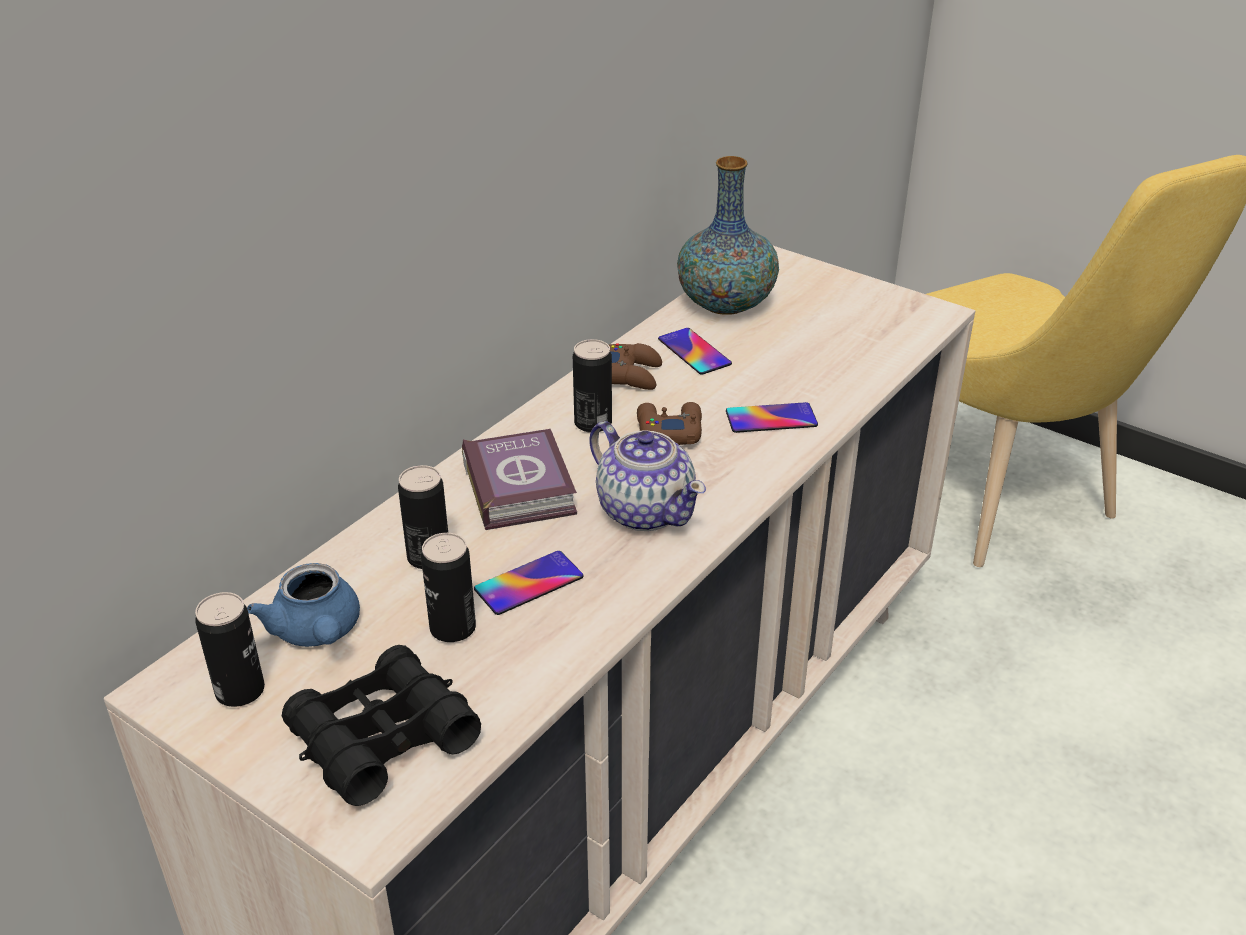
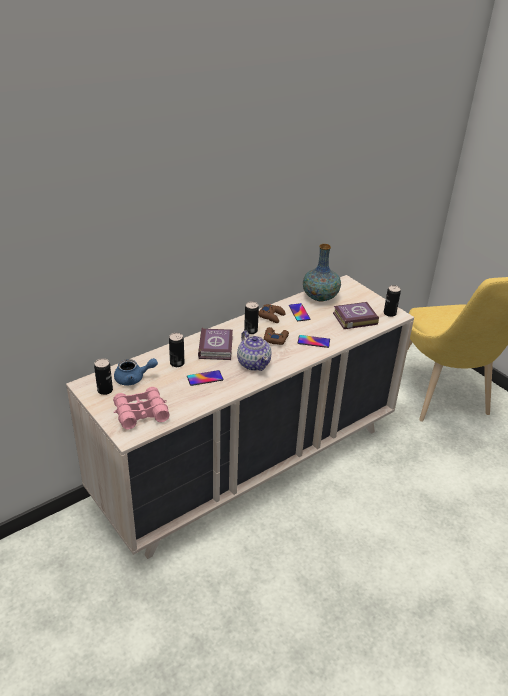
camera: 15 degrees right, 0 degrees up
(317, 633) = (133, 378): blue teapot -> blue teapot turned 90 degrees counterclockwise
(382, 738) = (141, 413): black binoculars -> pink binoculars
(453, 628) = (175, 386): can -> can (389, 313)
(836, 341) = (353, 318): none -> book

